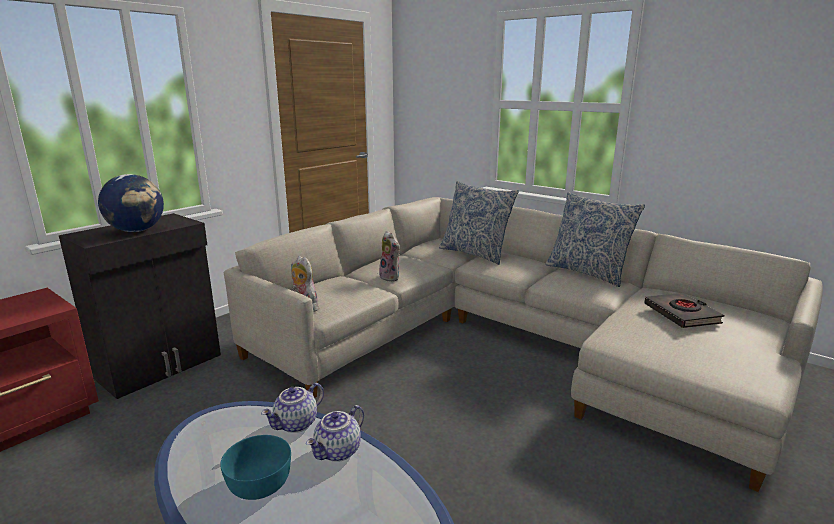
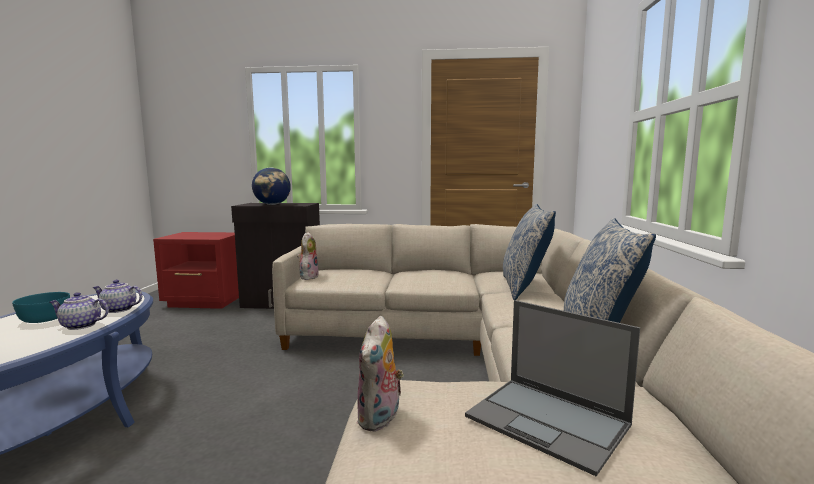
camera: 55 degrees right, 10 degrees down
(391, 277) = (405, 281): plush toy -> plush toy (380, 419)
(682, 314) = (549, 421): black book -> laptop

